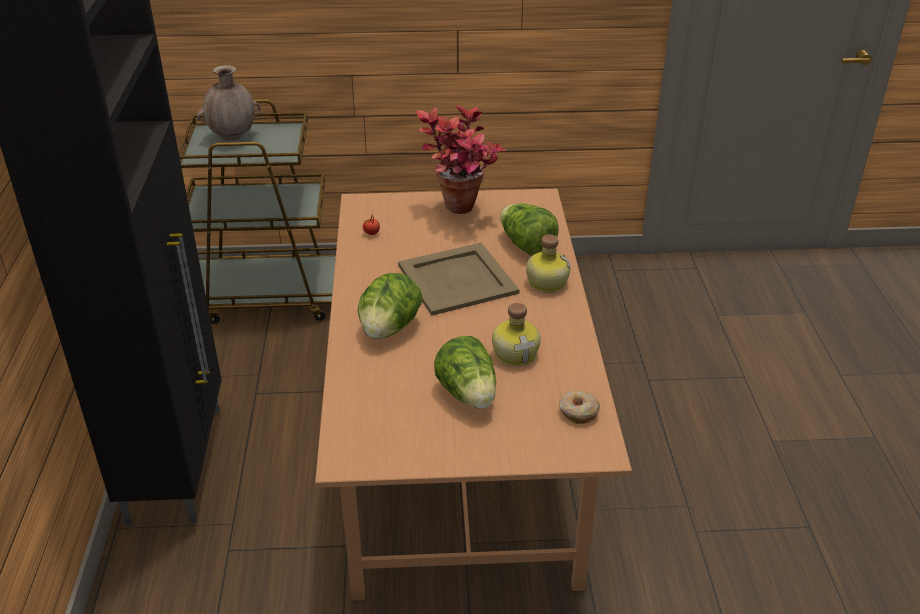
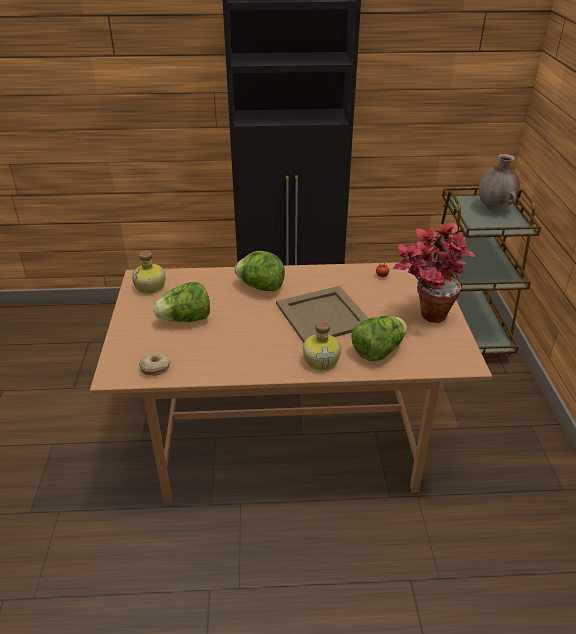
camera: 90 degrees right, 0 degrees up
(516, 353) = (228, 341): bottle -> bottle (151, 287)

